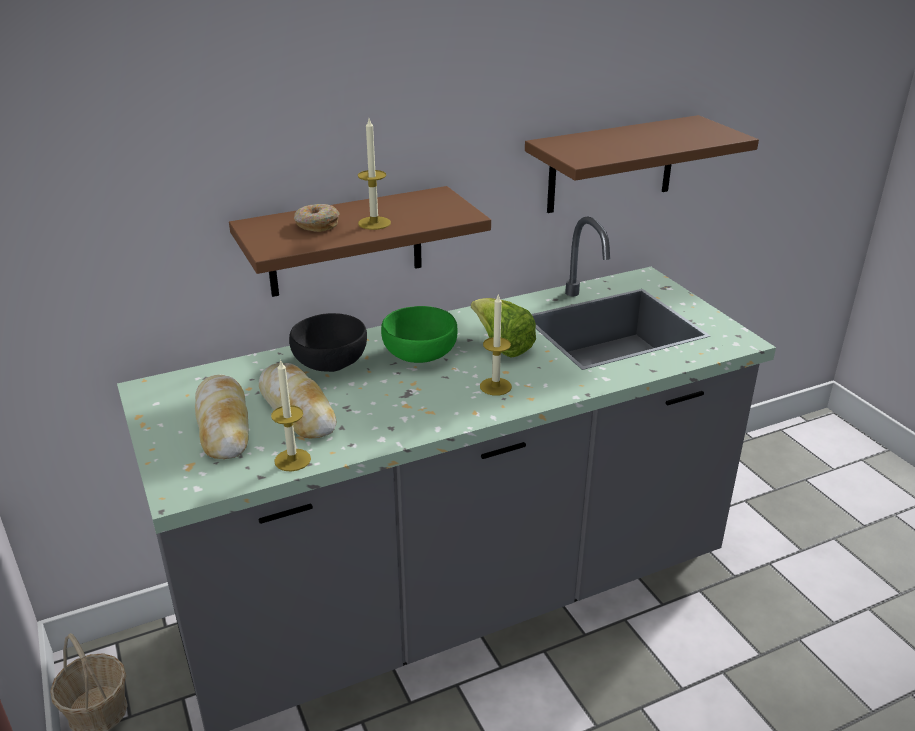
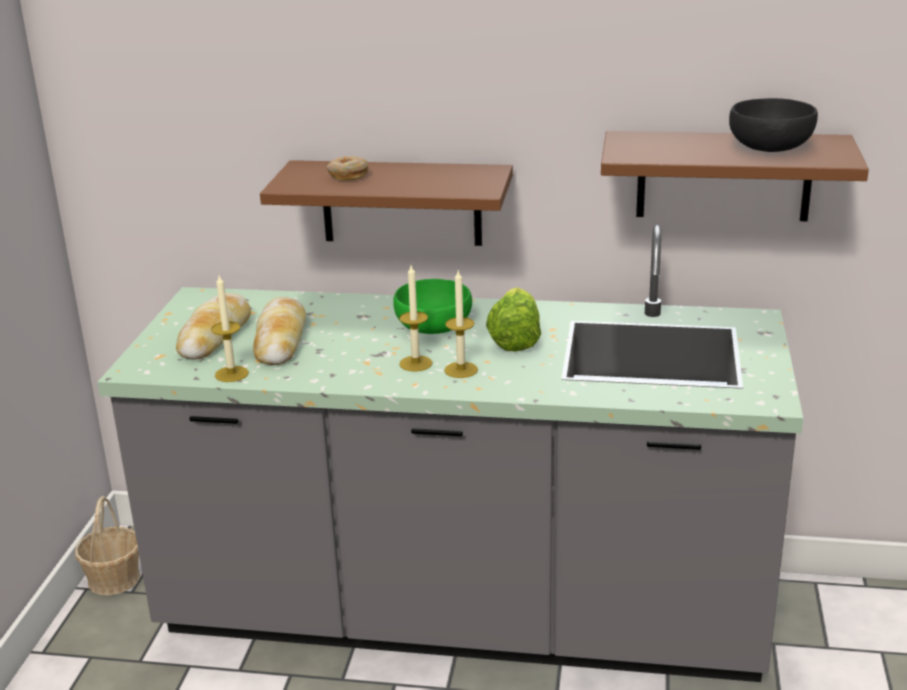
camera: 35 degrees right, 5 degrees down
(331, 360) = (353, 312): black bowl -> black bowl (771, 146)
(374, 223) = (395, 182): candle -> candle (415, 363)

